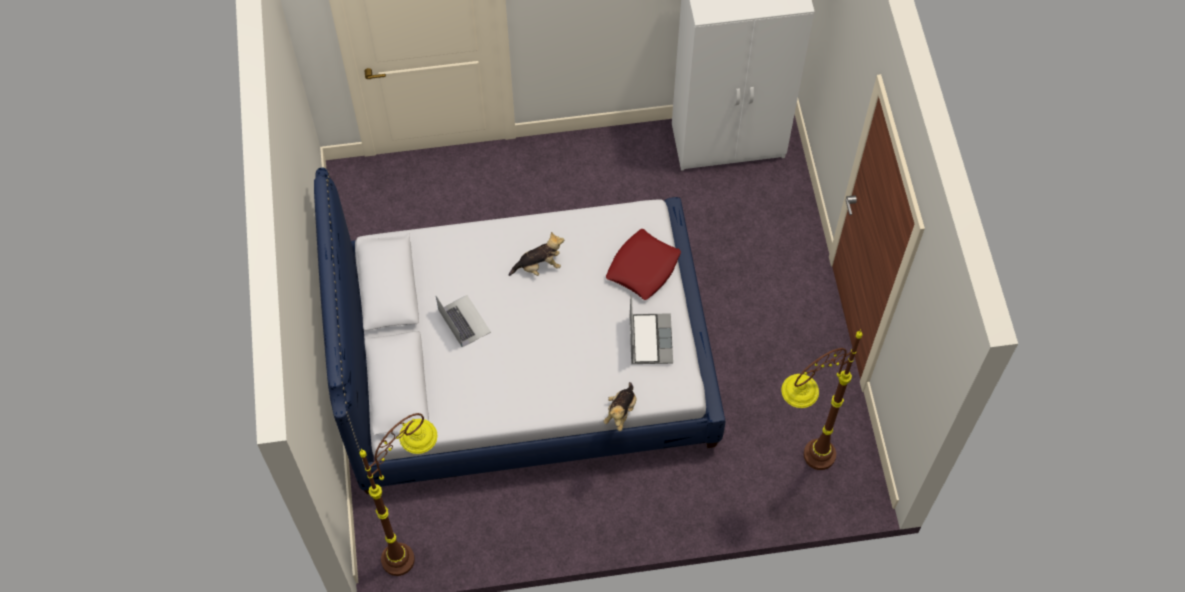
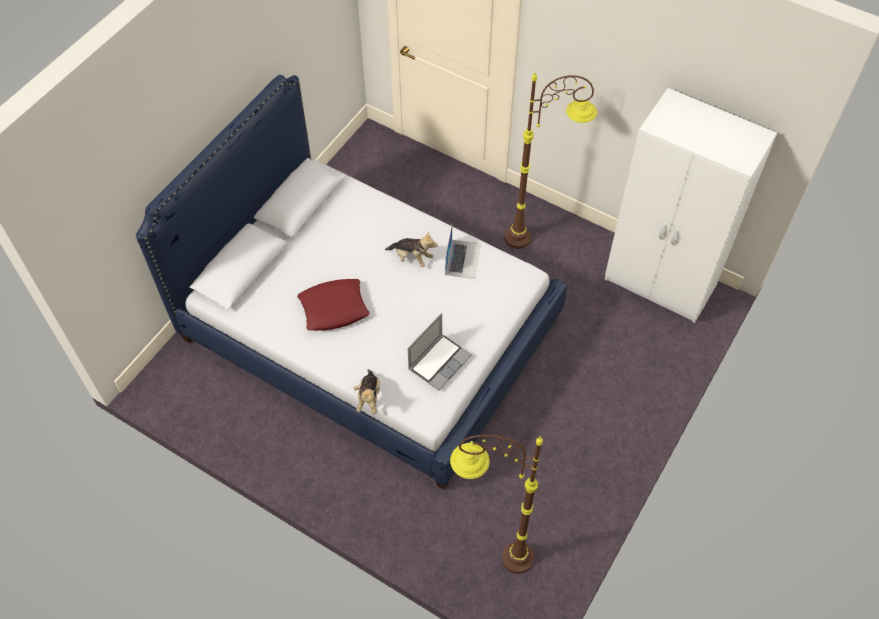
camera: 40 degrees right, 5 degrees down
(419, 540) = (184, 395): brown floor lamp -> brown floor lamp (540, 236)
(464, 321) = (325, 258): laptop -> laptop (463, 259)
(621, 412) = (369, 397): plush toy -> plush toy turned 60 degrees counterclockwise
(643, 267) = (485, 310): red pillow -> red pillow (334, 308)

